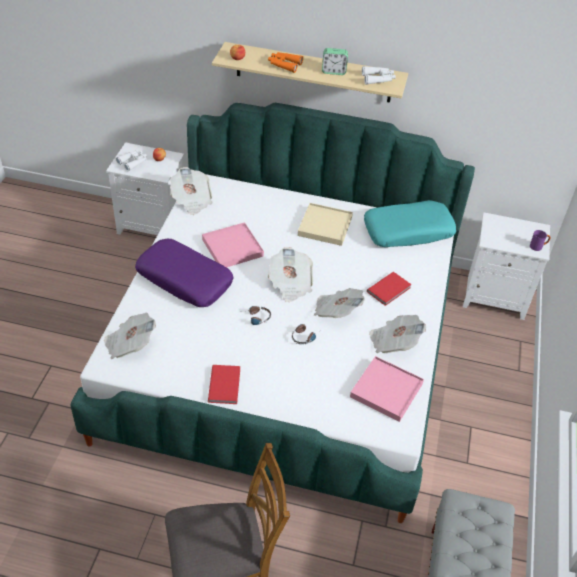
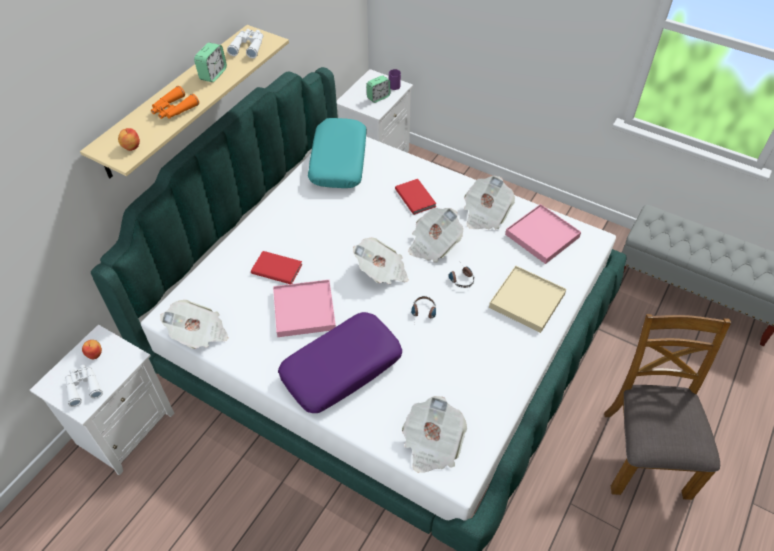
camera: 70 degrees left, 5 degrees up
(225, 385) = (512, 360): red book -> red book (277, 268)
(325, 226) = (303, 221): beige tray -> beige tray (526, 301)
(511, 239) = (378, 97): none -> alarm clock

